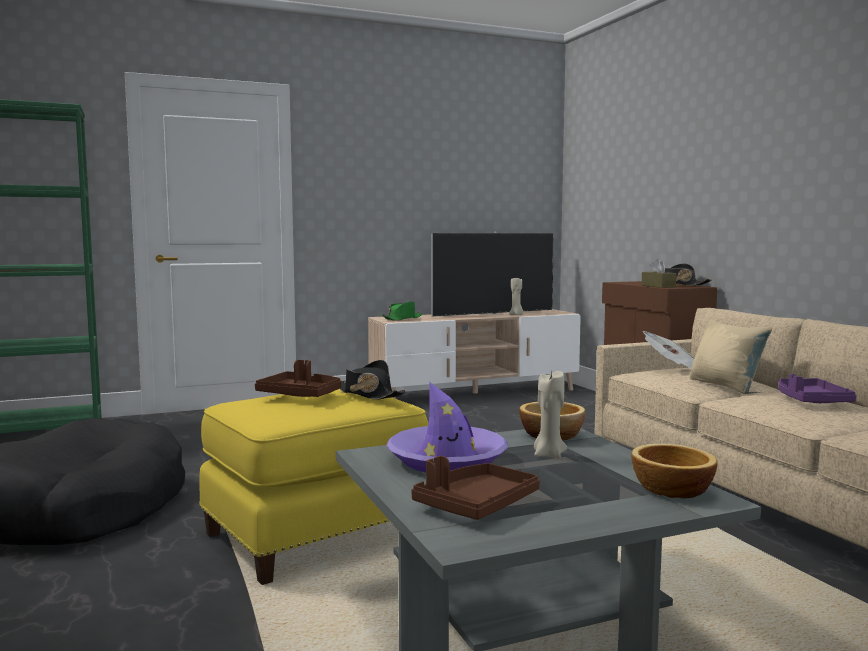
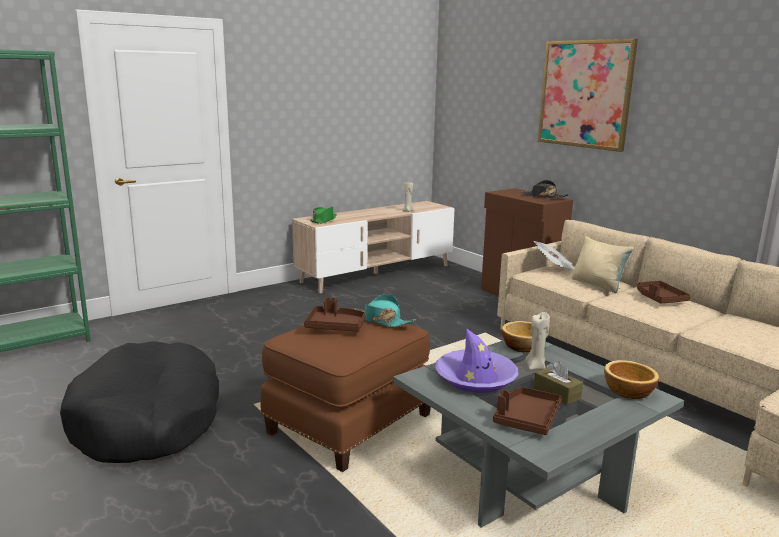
camera: 15 degrees left, 10 degrees up
(317, 533) = (348, 423): yellow ottoman -> brown ottoman
(368, 394) = (381, 320): black hat -> turquoise hat
(493, 313) = (388, 209): television -> none
(658, 286) = (532, 200): brown tissue box -> brown tissue box (557, 393)
(726, 145) = (585, 94): none -> picture
(810, 401) = (659, 299): purple tray -> brown tray

